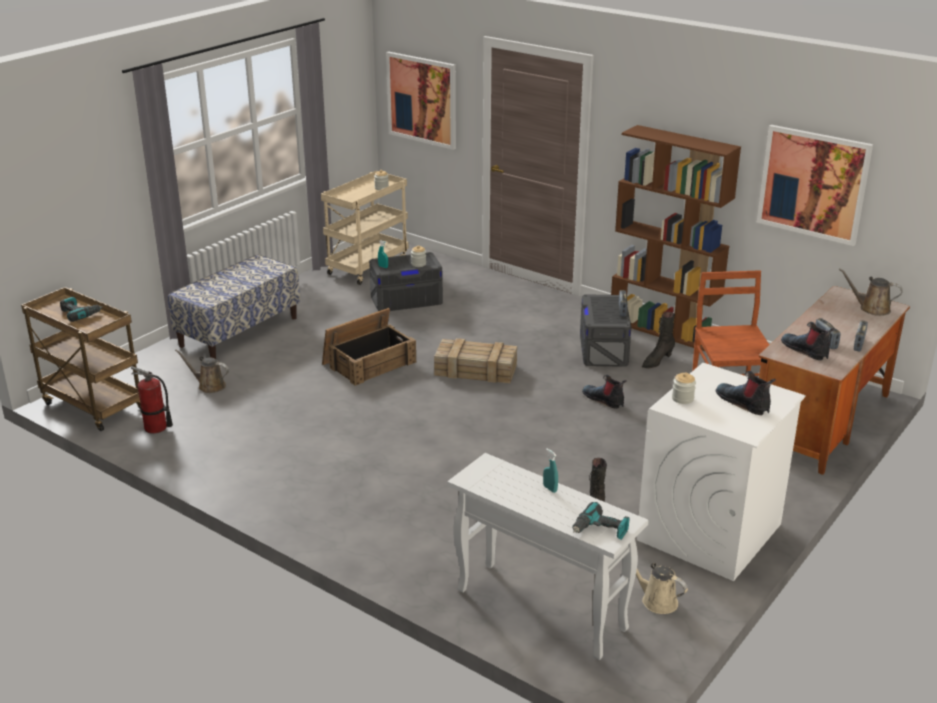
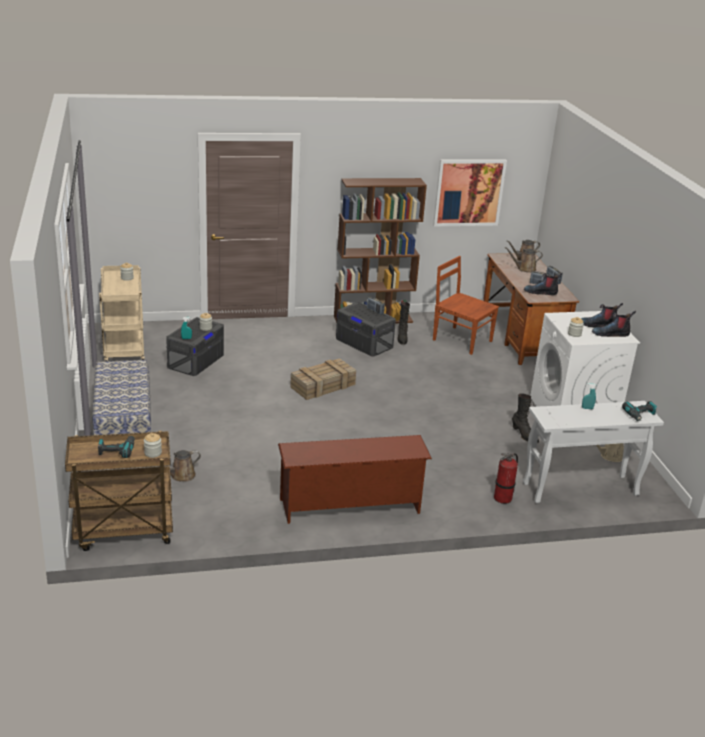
camera: 50 degrees left, 0 degrees up
(95, 327) = (153, 453): none -> jar
(155, 428) = (202, 520): fire extinguisher -> fire extinguisher (503, 498)
(280, 485) = (350, 507): none -> brown shoe rack
(369, 362) = (253, 410): crate -> none
(422, 100) = (132, 196): picture -> none
(604, 400) = (416, 371): boot -> boot (611, 334)
(846, 318) = (524, 269): none -> brown watering can

